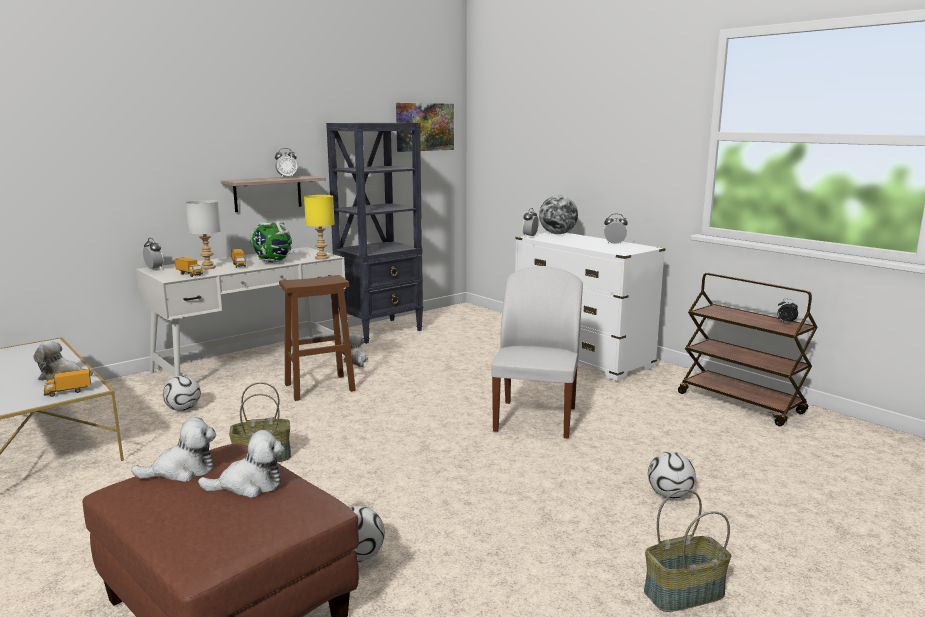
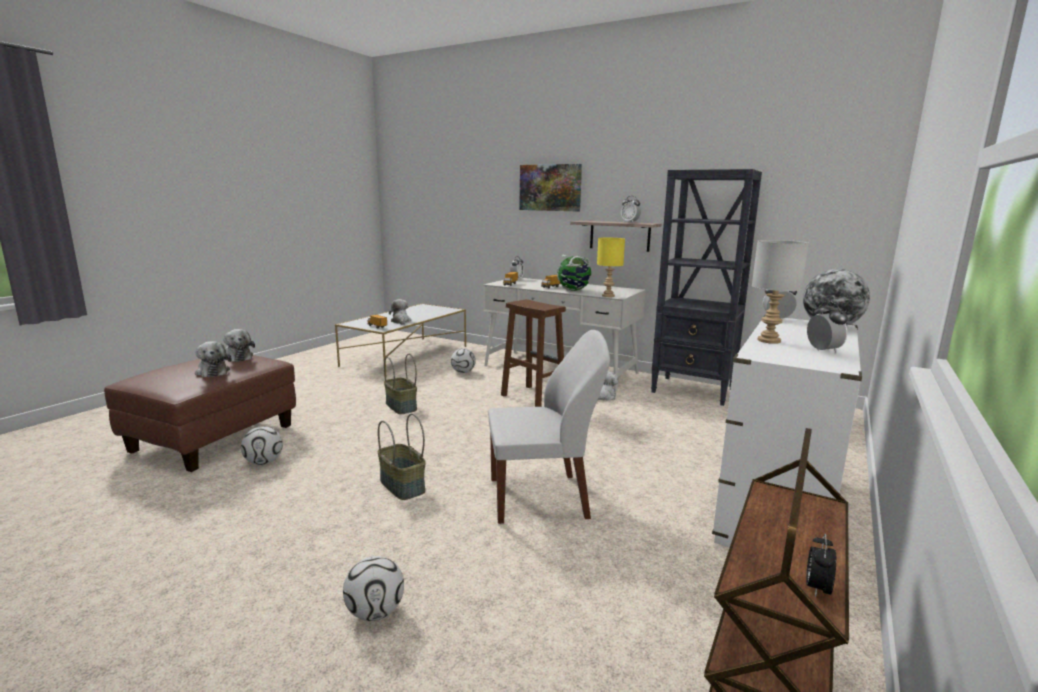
camera: 70 degrees right, 0 degrees up
(208, 268) = (535, 284): grey table lamp -> grey table lamp (768, 341)
(424, 127) = (825, 177): picture -> picture (550, 187)
(684, 594) = (161, 631): basket -> basket (401, 486)

